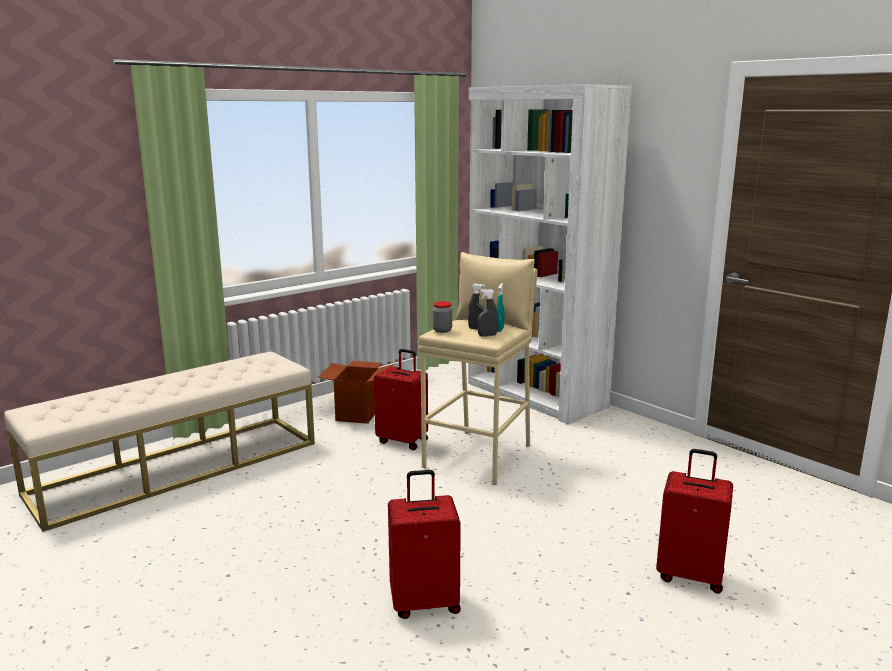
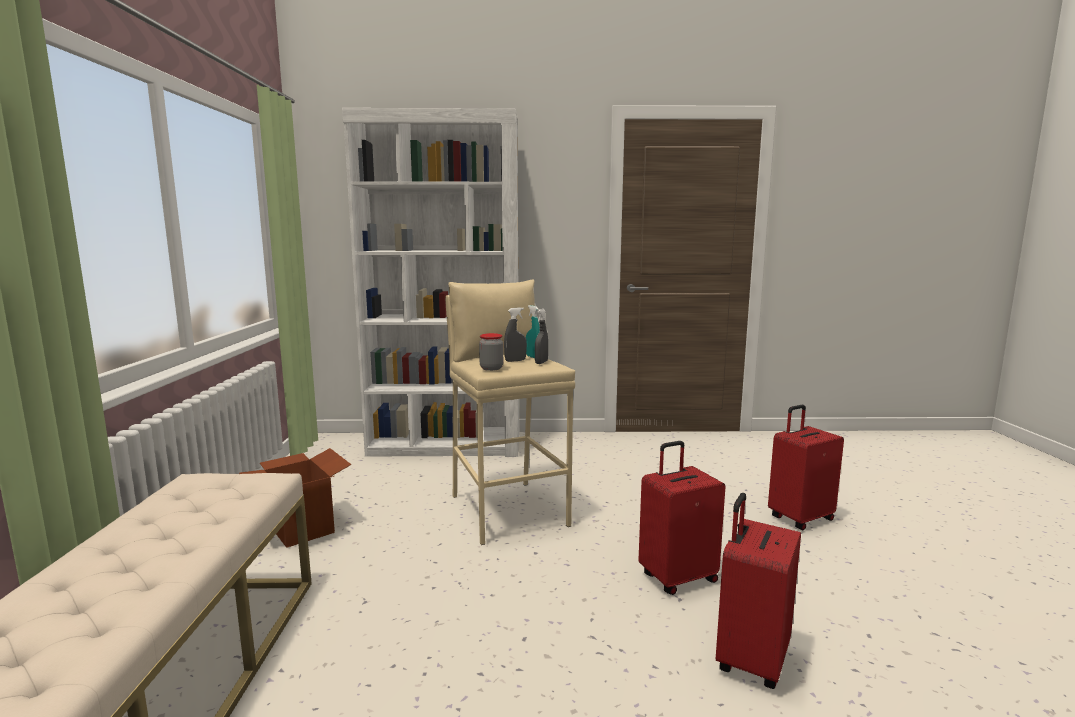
camera: 50 degrees left, 5 degrees down
(403, 441) = (410, 531): red suitcase -> red suitcase (677, 577)

